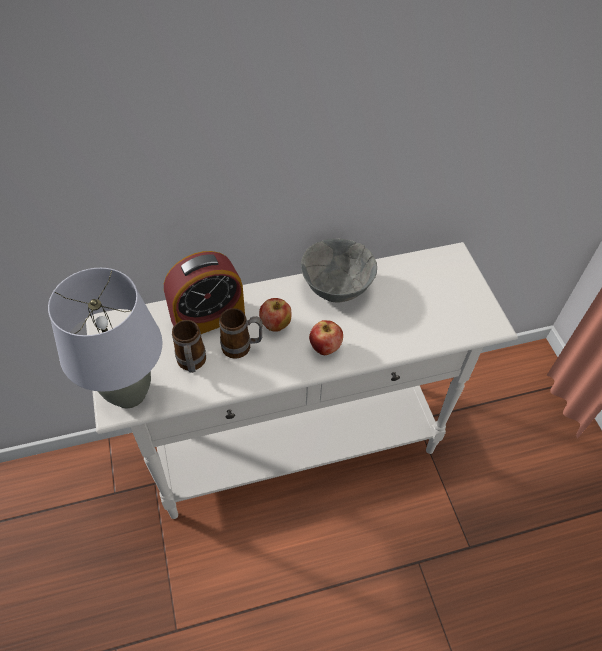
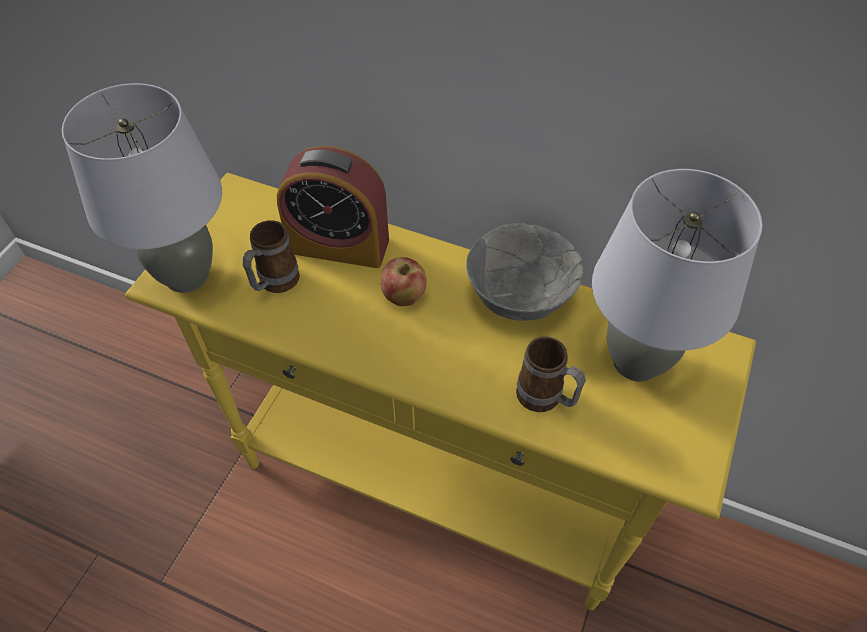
camera: 40 degrees right, 0 degrees up
(242, 347) = (343, 300): mug -> mug (545, 399)
(297, 446) = (436, 483): white console table -> yellow console table
(325, 348) = (435, 359): apple -> none
(421, 286) = (635, 362): none -> grey table lamp

